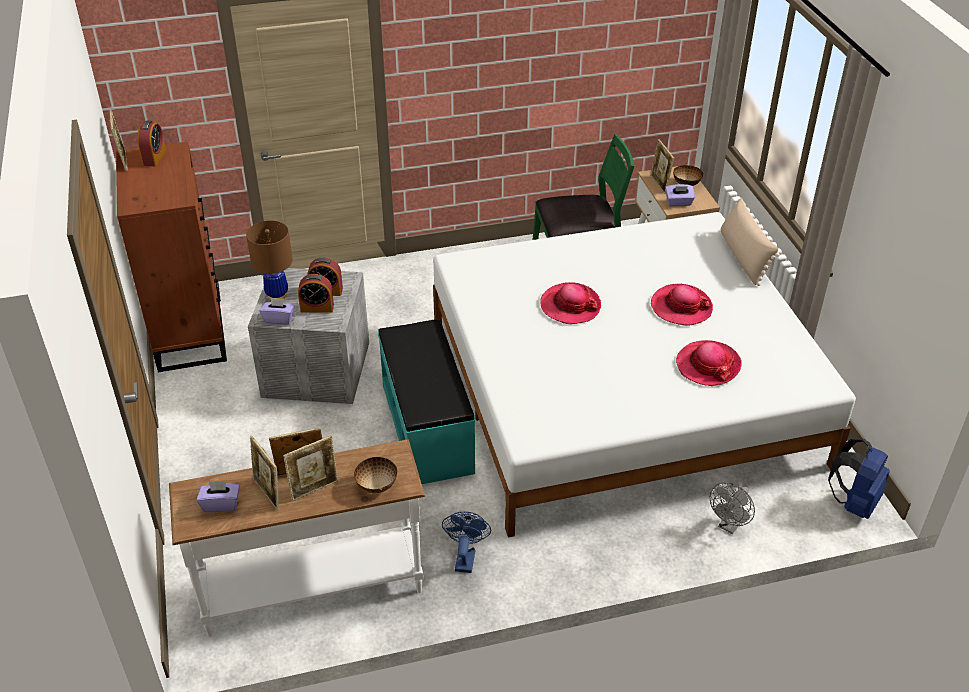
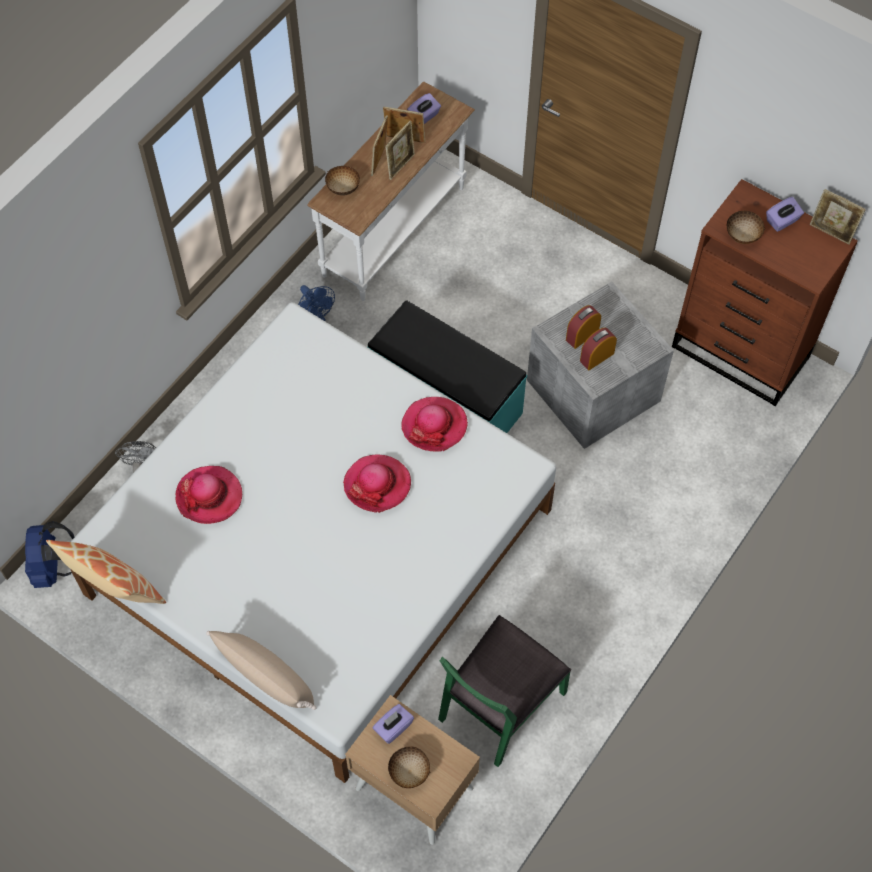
camera: 140 degrees right, 20 degrees up
(154, 157) = (814, 254): alarm clock -> none
(177, 188) = (742, 236): none -> bowl
(277, 295) = (629, 324): brown table lamp -> none
(279, 319) = (597, 304): purple tissue box -> purple tissue box (782, 221)
(659, 184) = (437, 748): picture frame -> none
(681, 307) = (279, 554): hat -> hat (434, 425)
(826, 350) = (115, 590): none -> pillow

